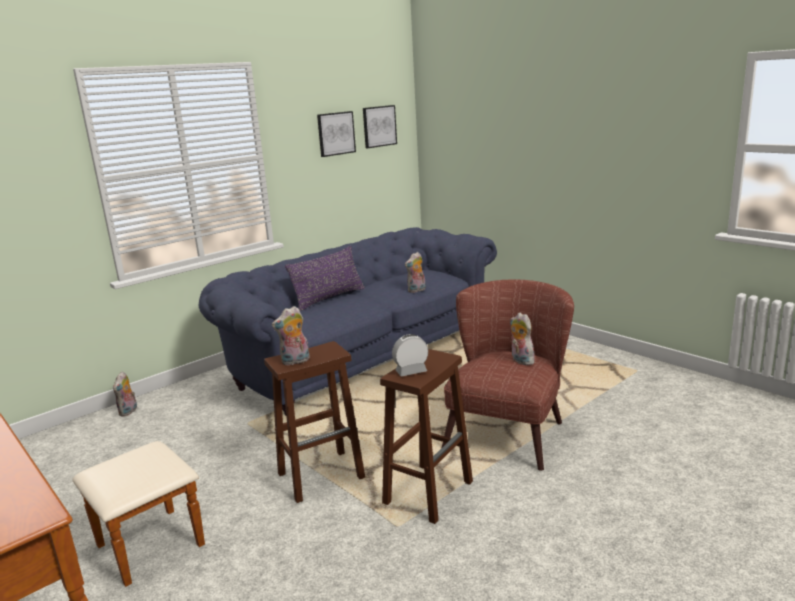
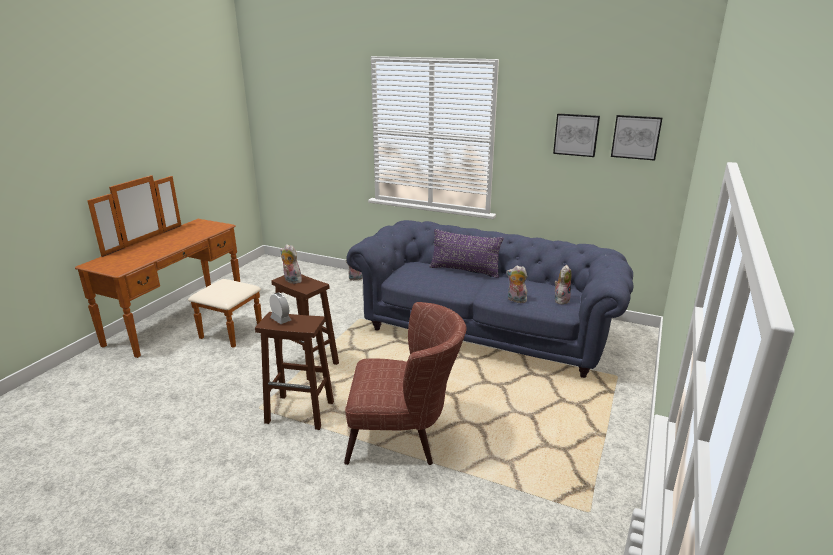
camera: 65 degrees right, 5 degrees up
(520, 360) = (399, 381): plush toy -> plush toy (561, 300)

